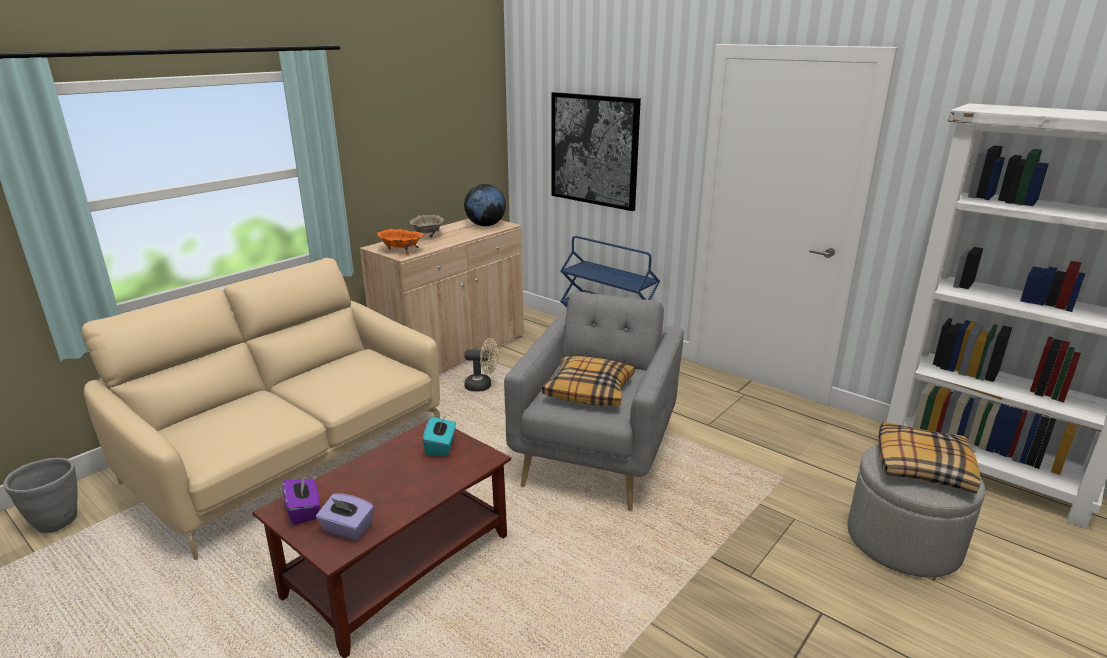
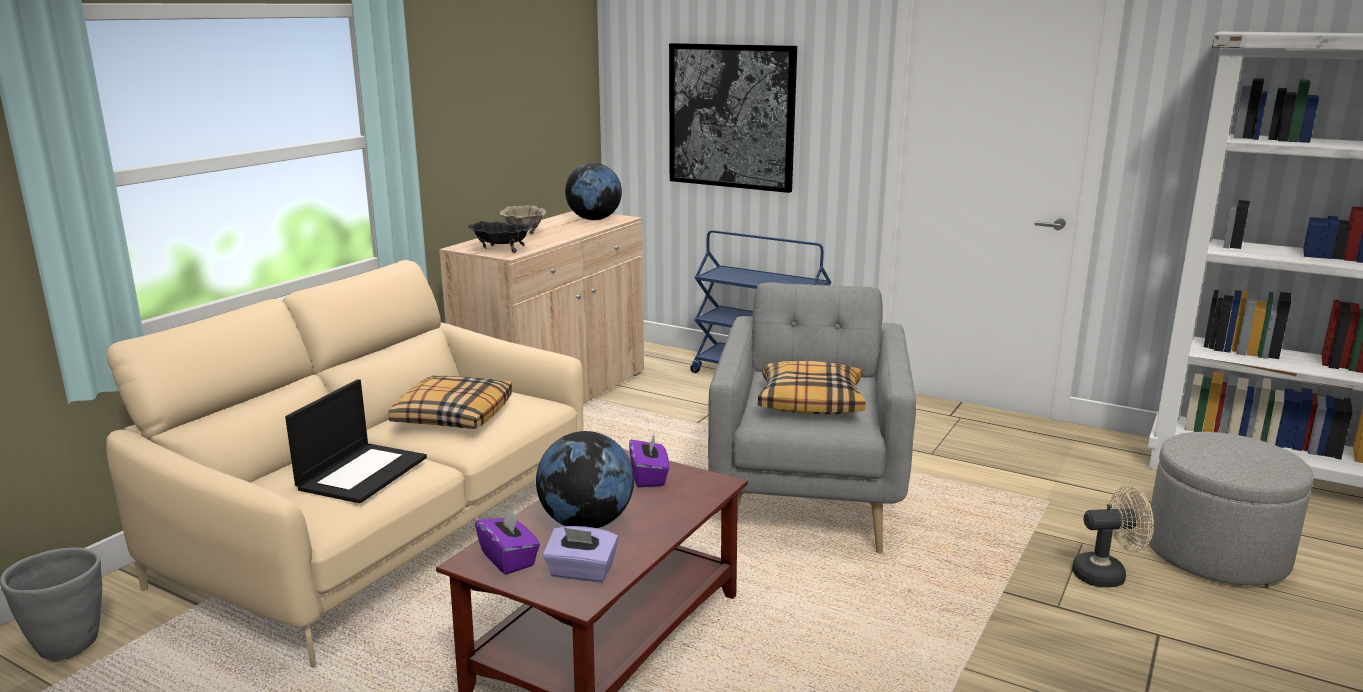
camera: 10 degrees left, 5 degrees down
(250, 422) = (362, 472): none -> laptop
(374, 484) = (586, 523): none -> globe
(401, 251) = (502, 249): orange bowl -> black bowl
(441, 447) = (649, 477): turquoise tissue box -> purple tissue box
(482, 386) = (617, 433): beige fan -> beige fan (1106, 574)
(922, 467) = (1235, 452): pillow -> pillow (453, 416)

